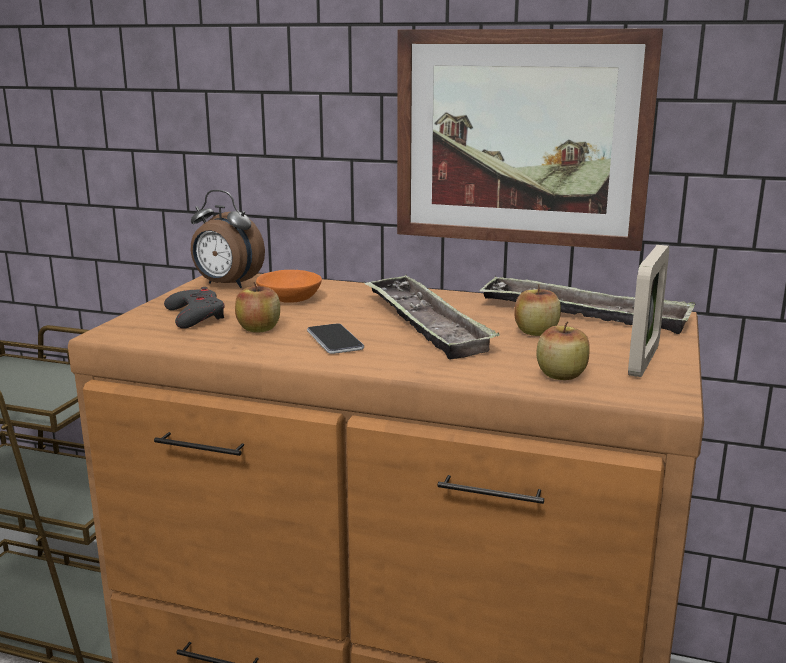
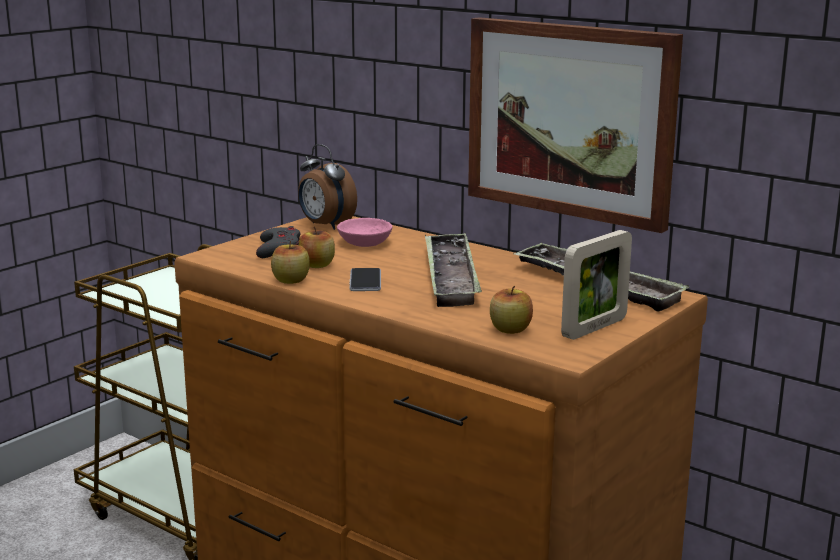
camera: 20 degrees right, 0 degrees up
(287, 299) = (362, 243): orange bowl -> pink bowl
(536, 332) = (535, 294): apple -> apple (290, 280)

